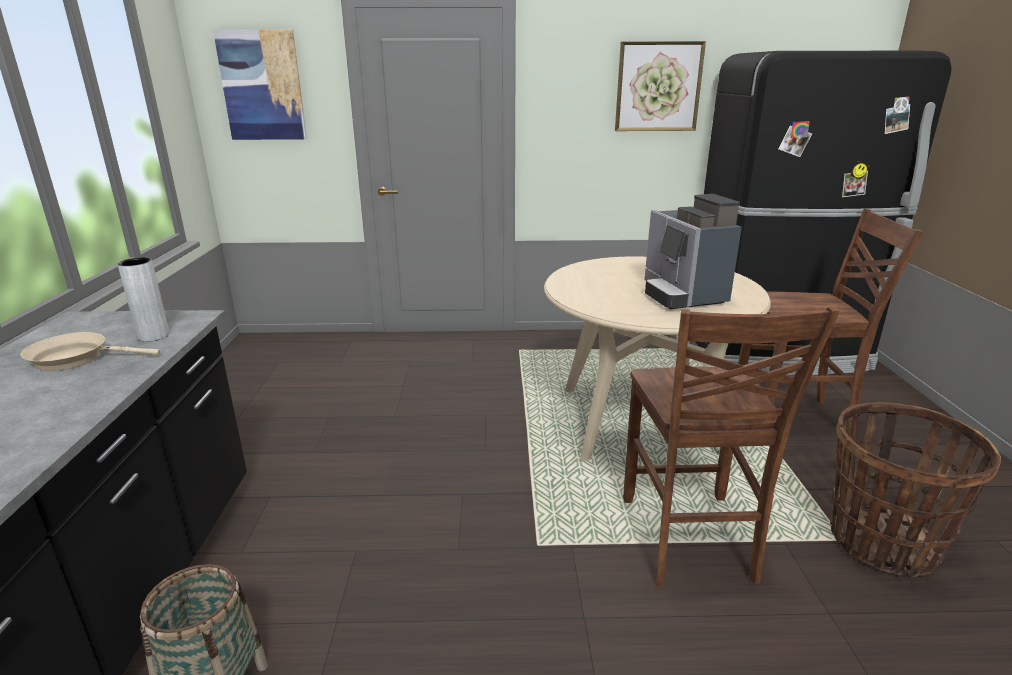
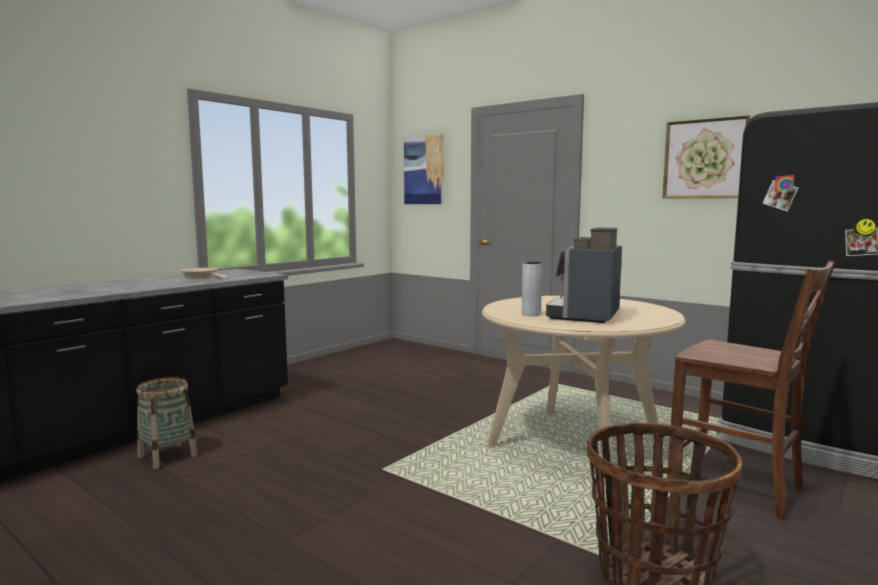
camera: 40 degrees right, 15 degrees down
(153, 336) = (241, 276): grey vase -> grey vase (531, 314)
(688, 540) = (482, 507): brown chair -> none

